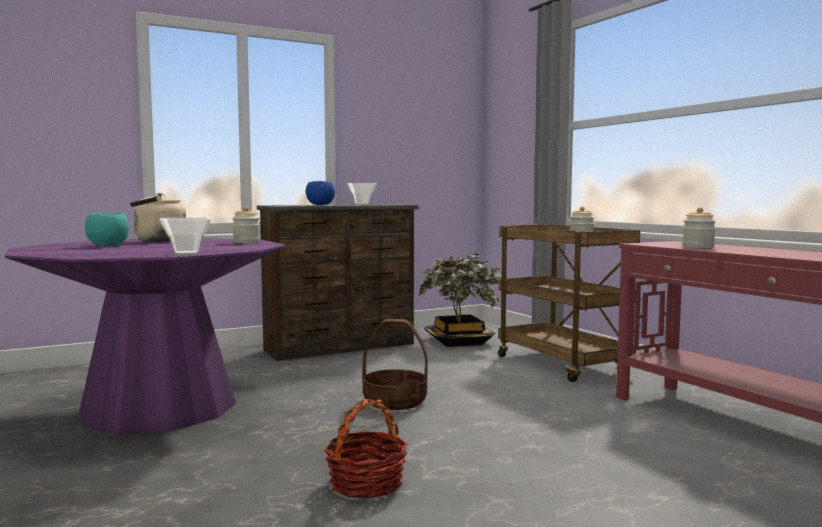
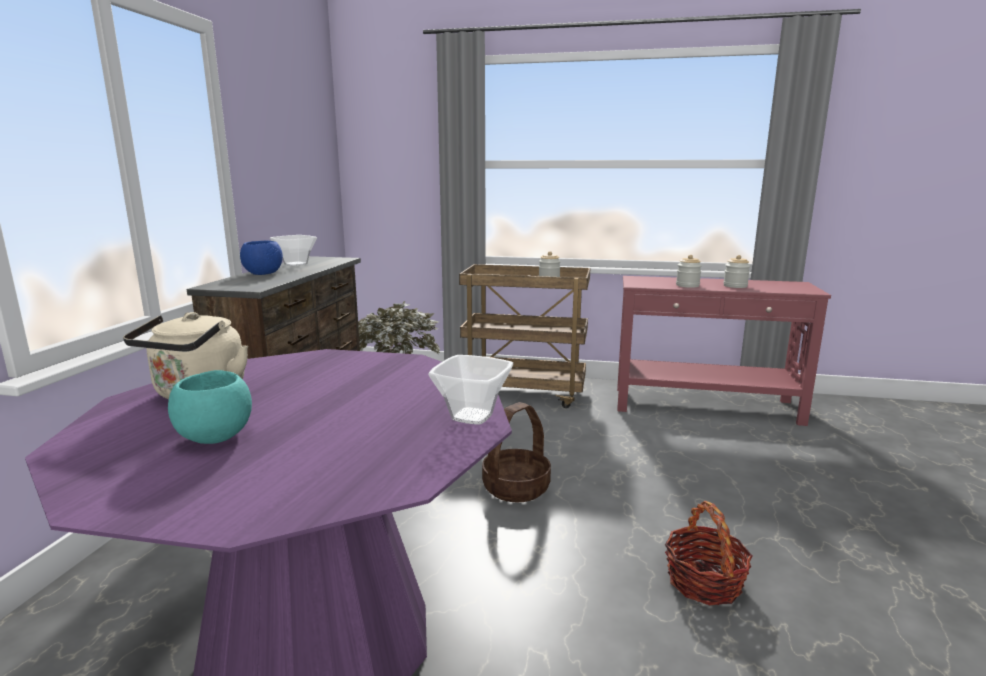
camera: 50 degrees left, 10 degrees up
(246, 242) = (354, 362): jar -> jar (735, 286)

